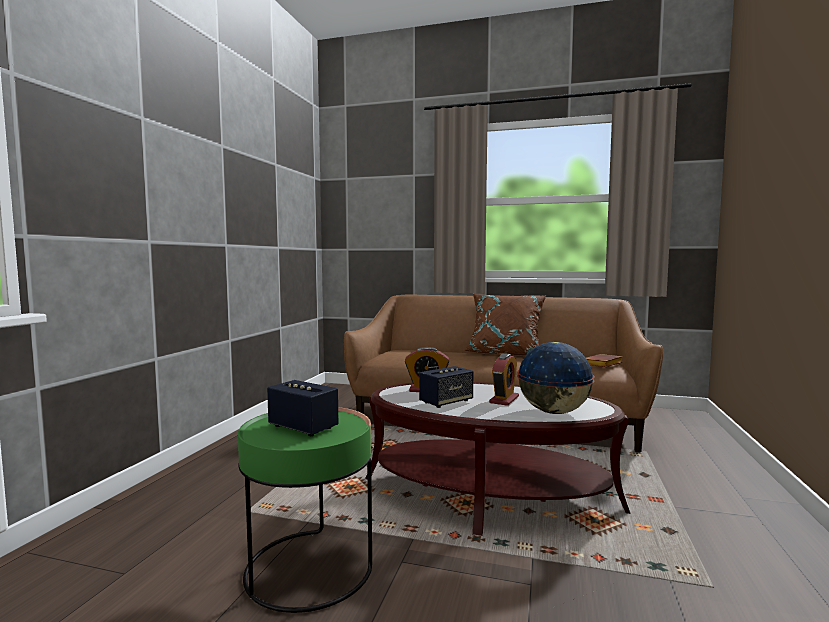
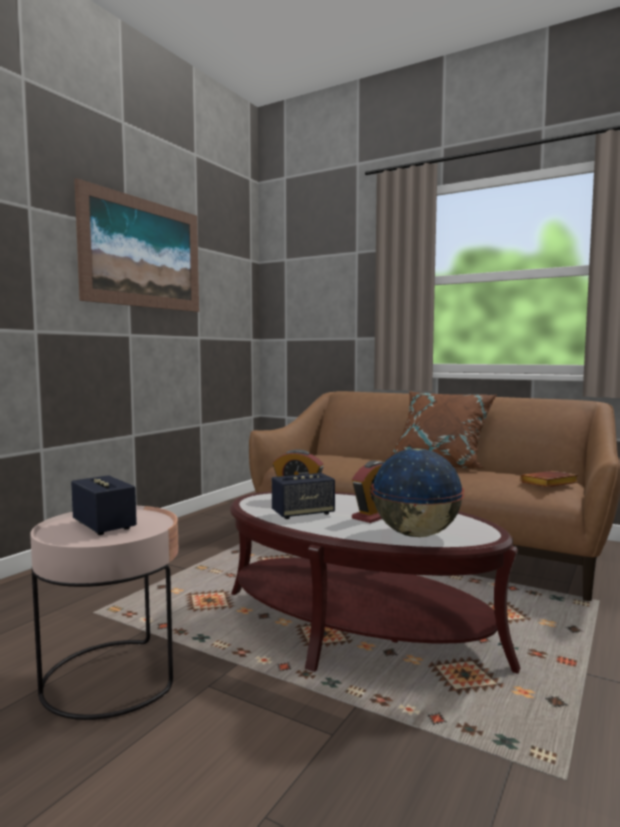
camera: 15 degrees right, 0 degrees up
(236, 168) = (143, 253): none -> picture
(308, 568) = (112, 677): green side table -> pink side table

